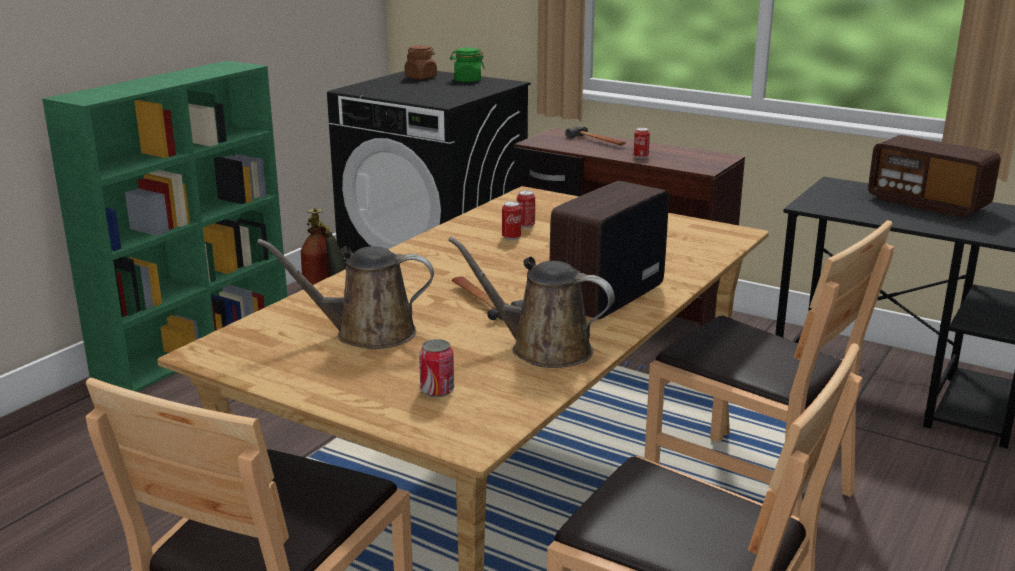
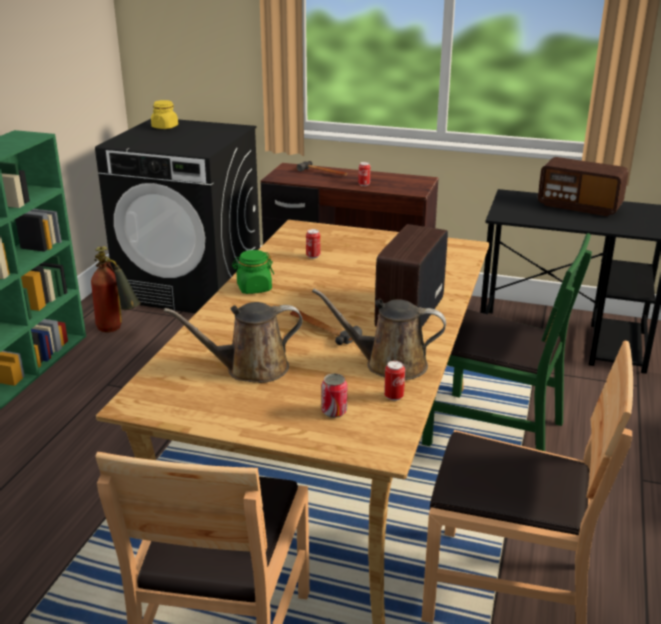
camera: 15 degrees left, 5 degrees up
(421, 77) = (165, 127): brown jar -> yellow jar
(467, 80) = (205, 127): green jar -> green jar (254, 288)
(511, 237) = (308, 268): can -> can (394, 396)
(748, 490) = (493, 432): brown chair -> green chair

